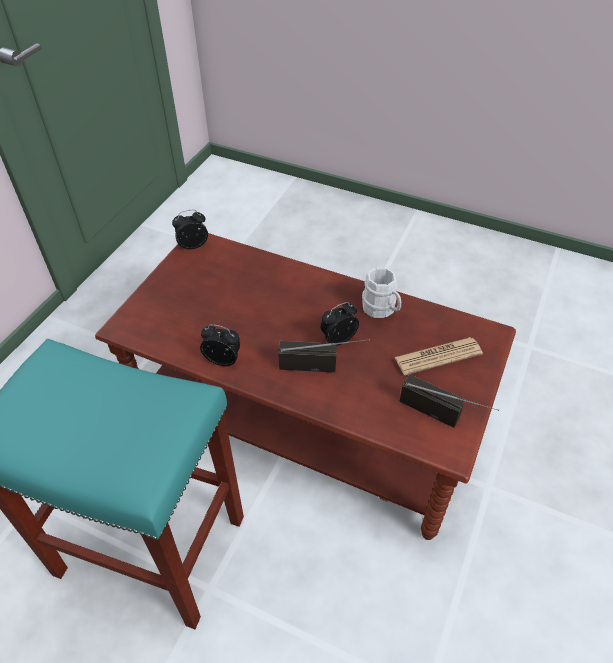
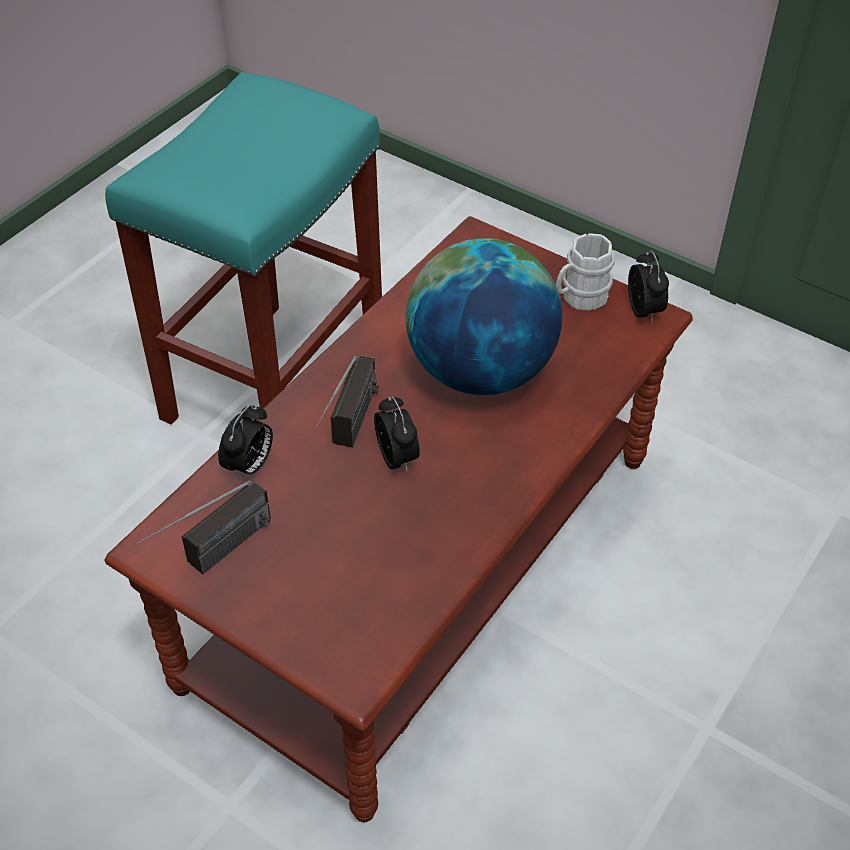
camera: 100 degrees right, 0 degrees up
(223, 360) = (390, 329): alarm clock -> alarm clock (249, 466)
(256, 310) = (480, 371): none -> globe
(381, 310) = (449, 527): white mug -> white mug (579, 297)
(438, 356) = (326, 580): newspaper -> none

